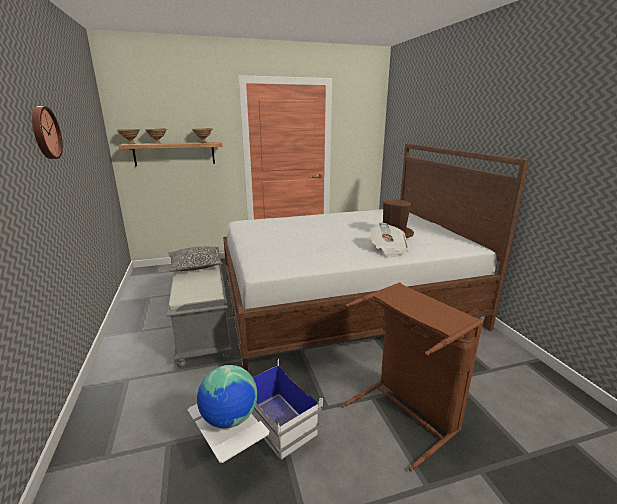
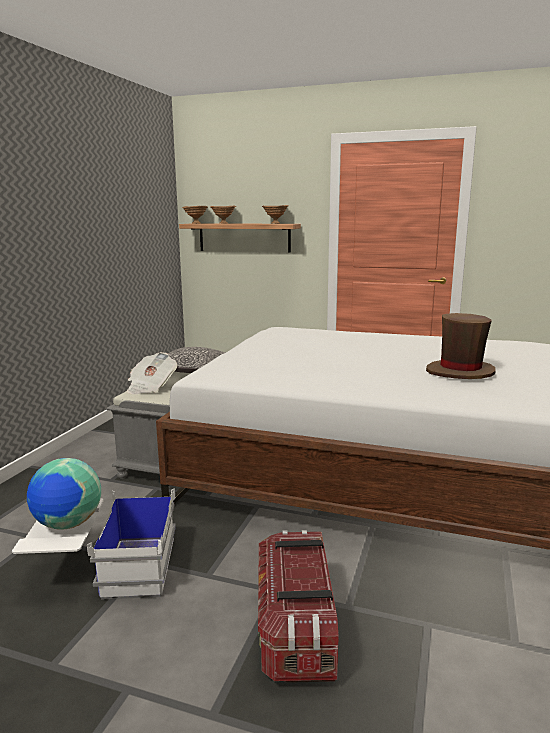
camera: 35 degrees right, 5 degrees down
(44, 133) = (49, 200): wall clock -> none
(388, 250) = (407, 388): newspaper -> newspaper (151, 387)
(406, 413) = (295, 628): brown laundry basket -> storage box

